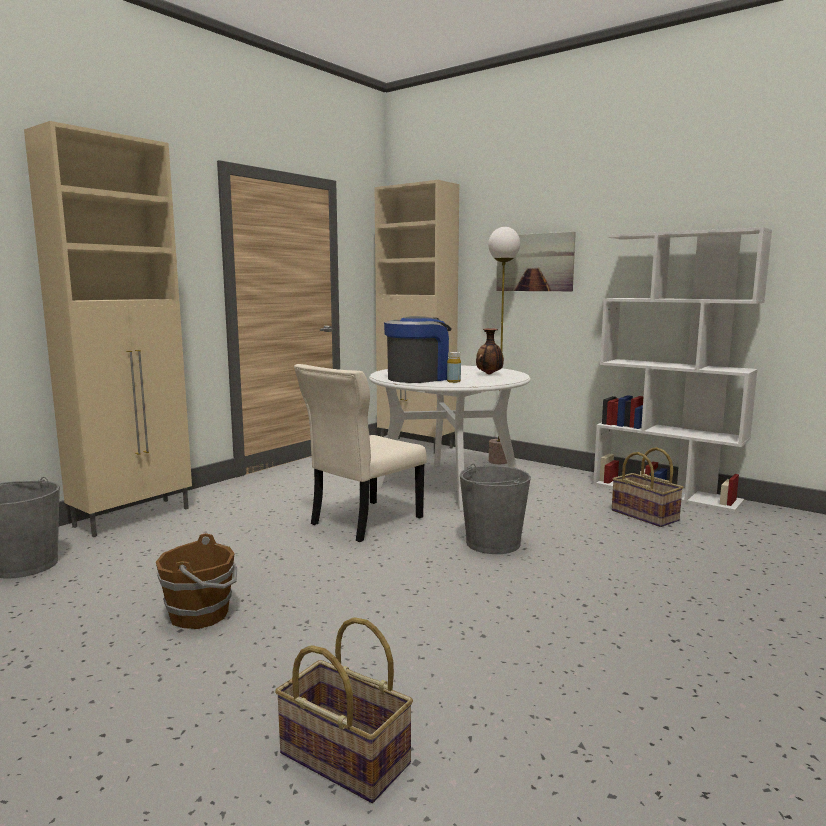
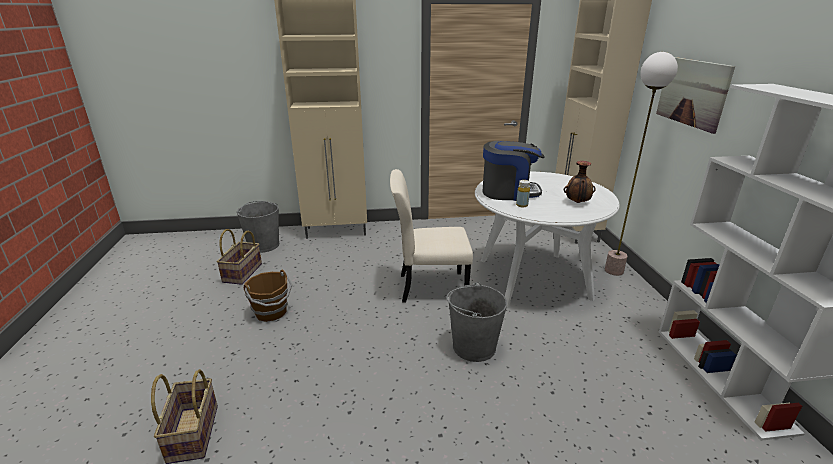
camera: 45 degrees right, 15 degrees up
(645, 515) = (646, 389): basket -> basket (243, 273)

